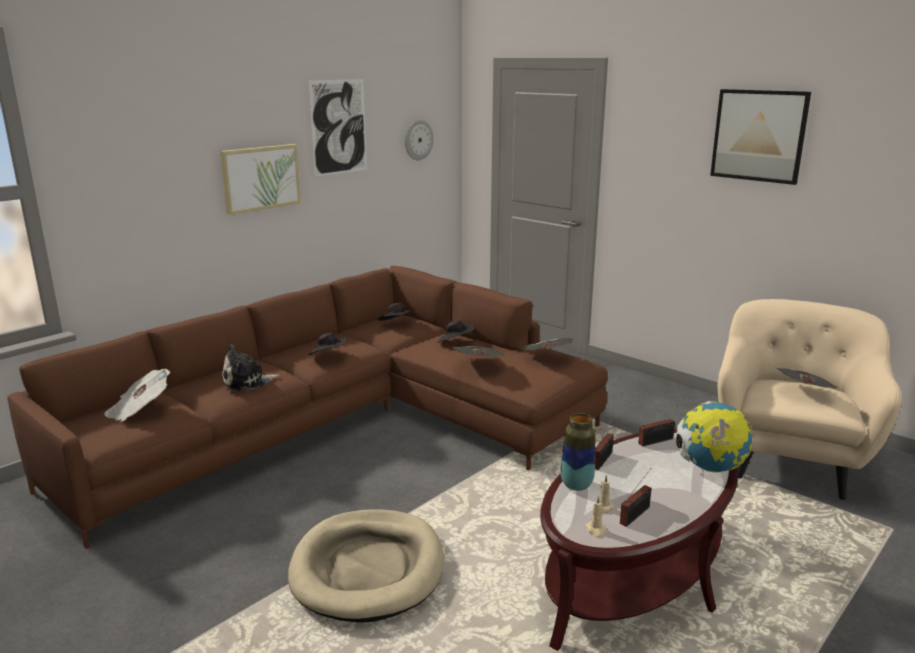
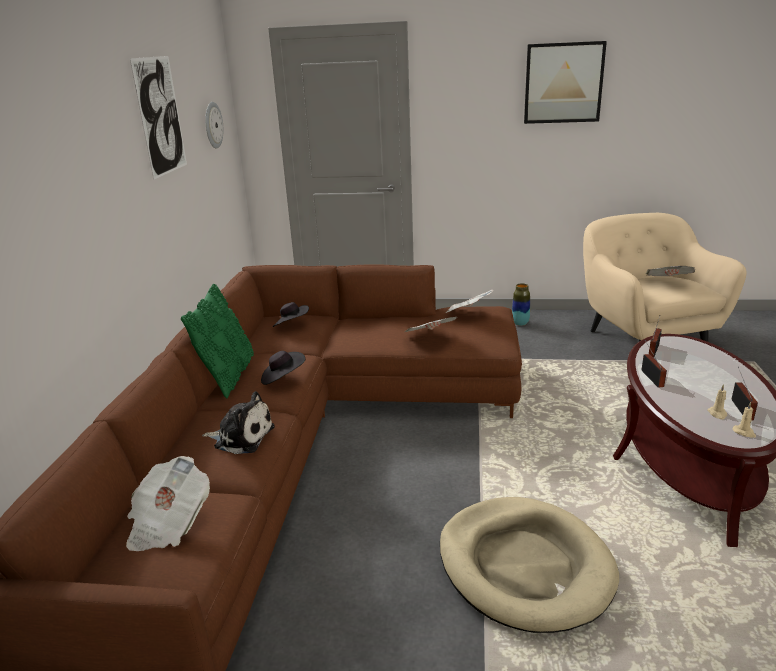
camera: 35 degrees left, 5 degrees up
(247, 382) = (241, 437): plush toy -> plush toy turned 105 degrees counterclockwise
(261, 178) = (114, 189): picture -> none
(304, 344) = (228, 376): none -> green pillow
(455, 343) = (371, 326): black hat -> none
(576, 485) = (673, 405): vase -> vase (520, 323)
(710, 468) = (715, 355): globe -> none

